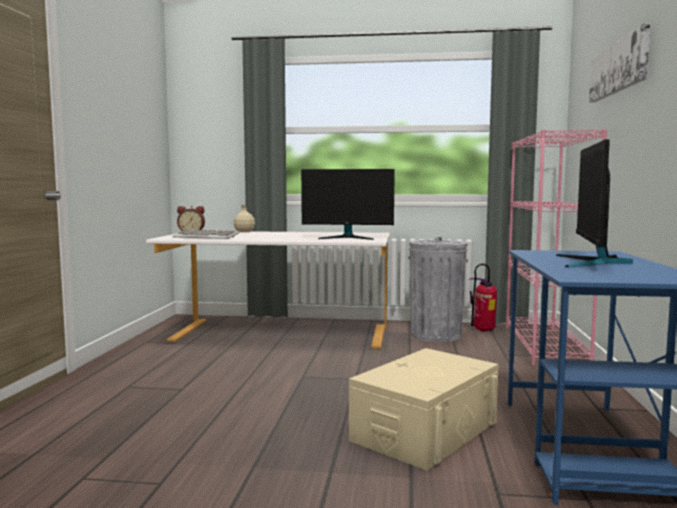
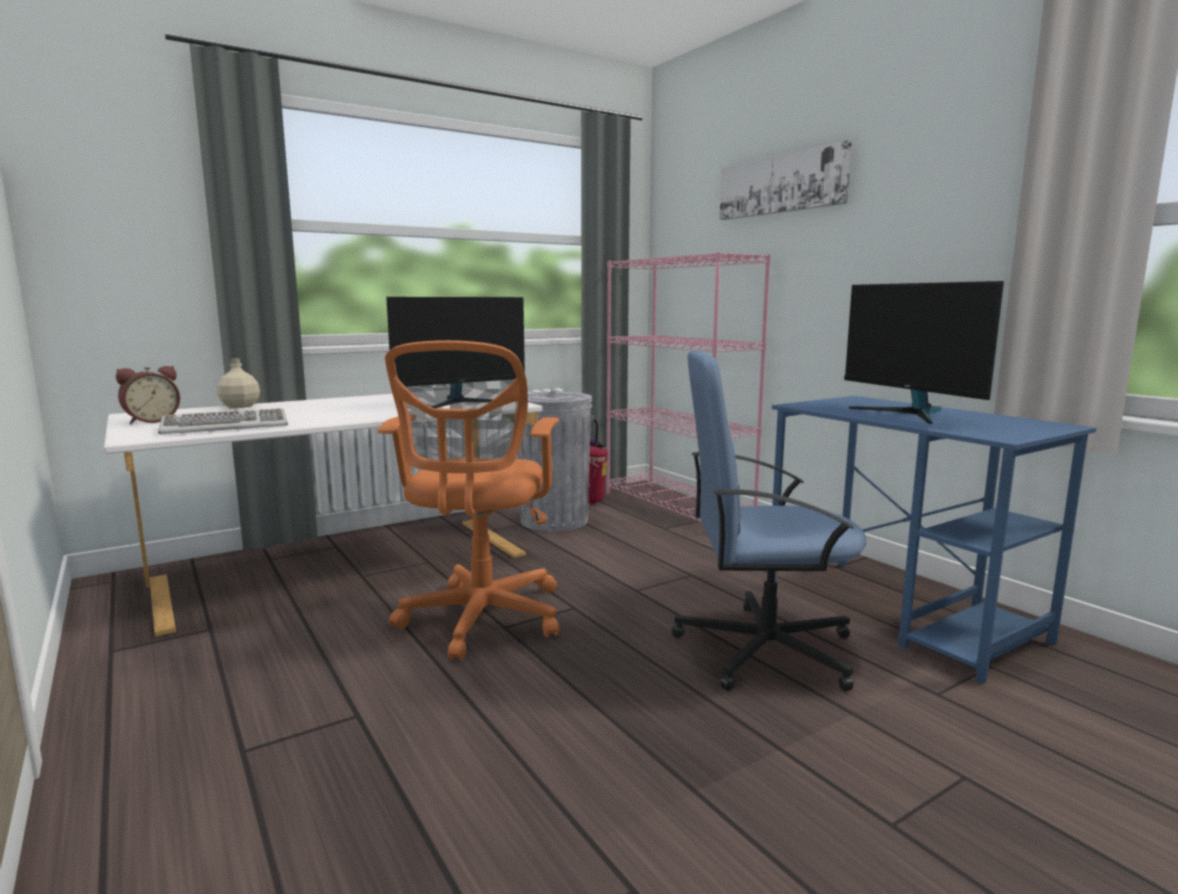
camera: 40 degrees left, 5 degrees up
(297, 371) = (480, 621): none -> orange office chair
(425, 430) = (762, 649): beige storage box -> blue office chair

